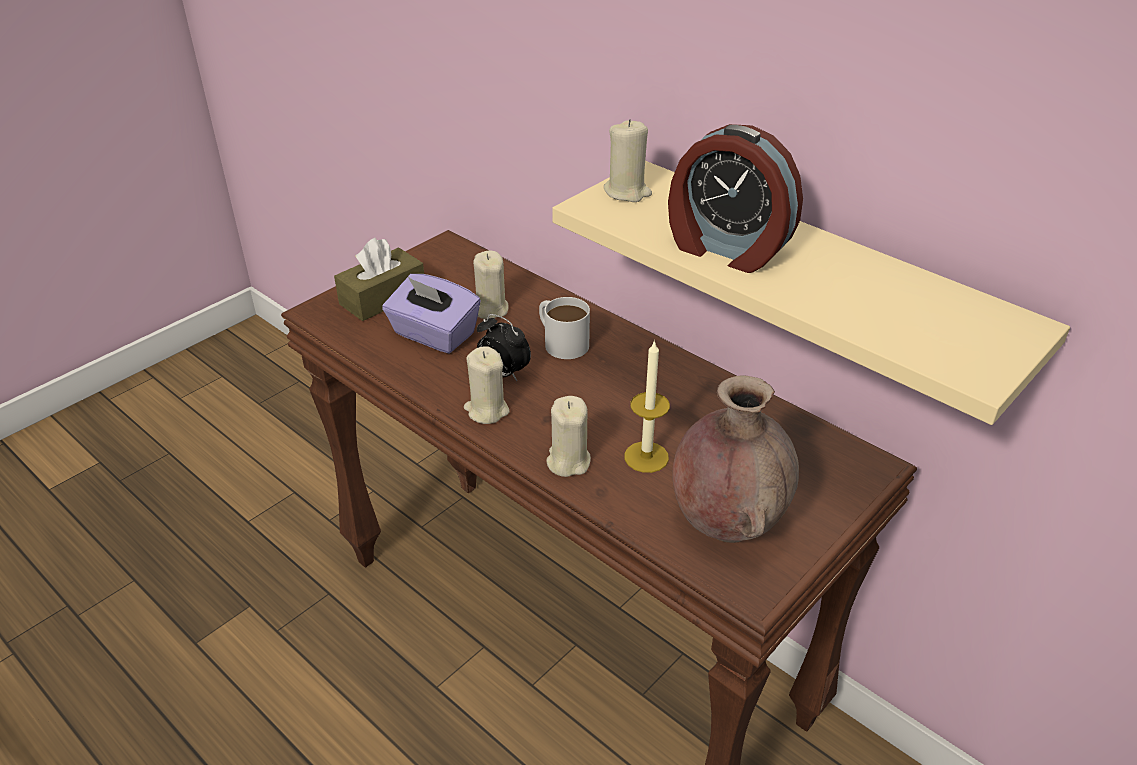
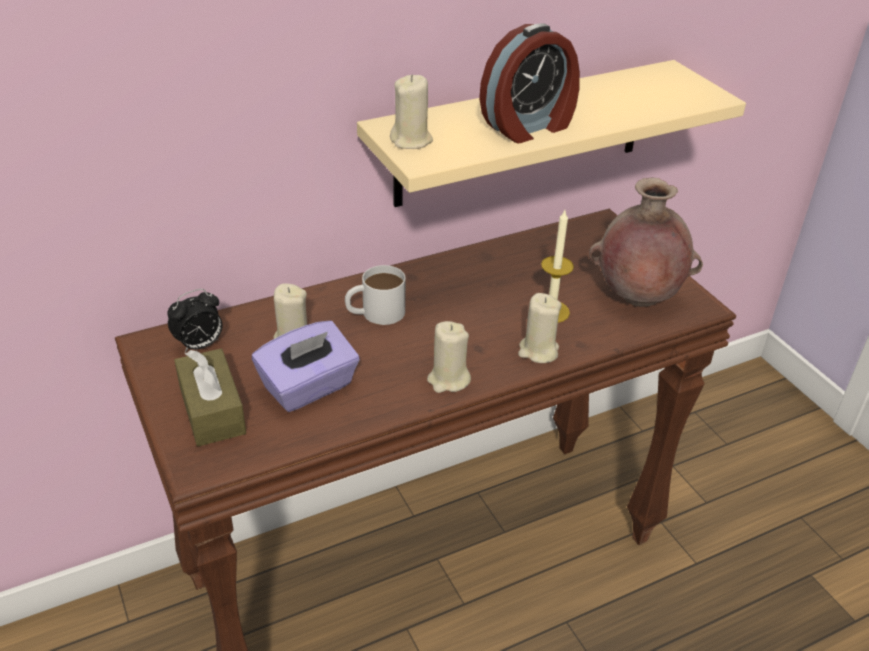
camera: 70 degrees left, 0 degrees up
(503, 373) = (401, 358): alarm clock -> alarm clock (200, 345)

